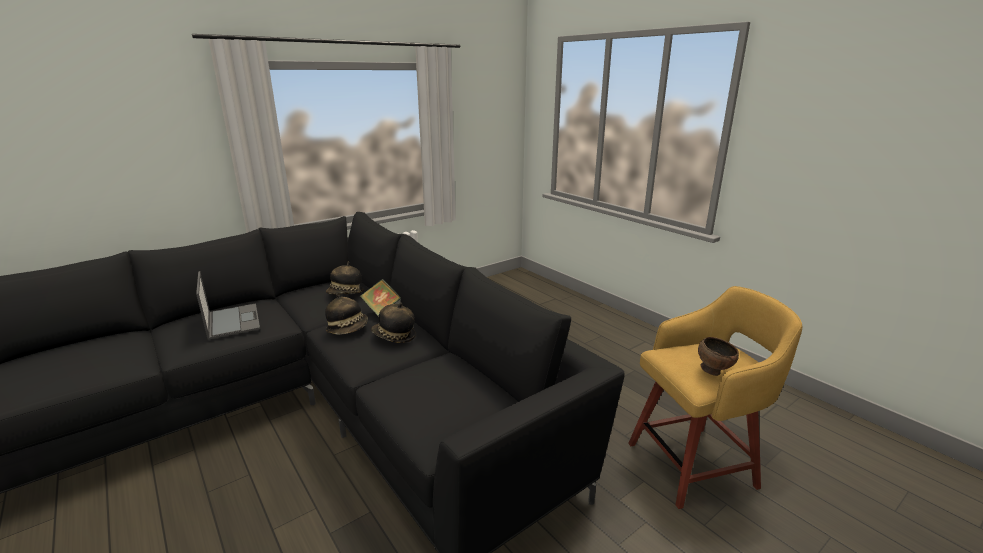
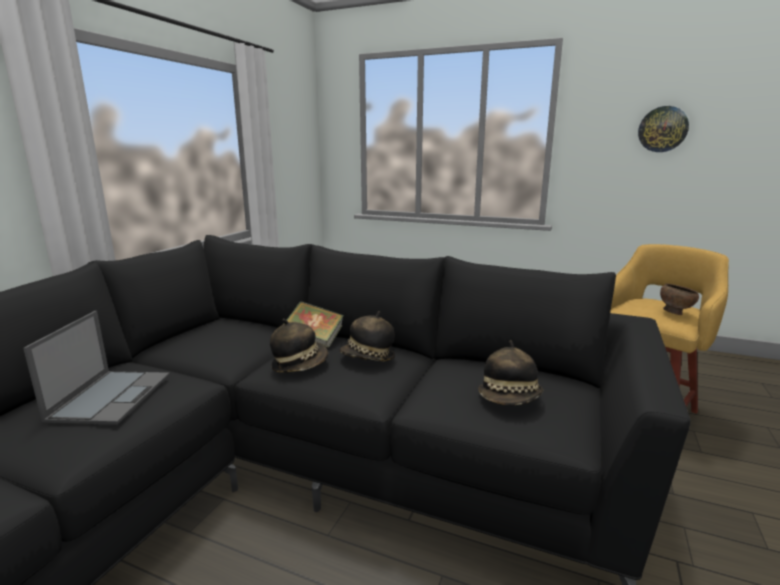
camera: 30 degrees left, 5 degrees down
(233, 321) = (112, 396): laptop -> laptop turned 60 degrees clockwise
(345, 294) = (239, 333): hat -> hat (510, 399)
(858, 141) = (662, 129): none -> wall clock

